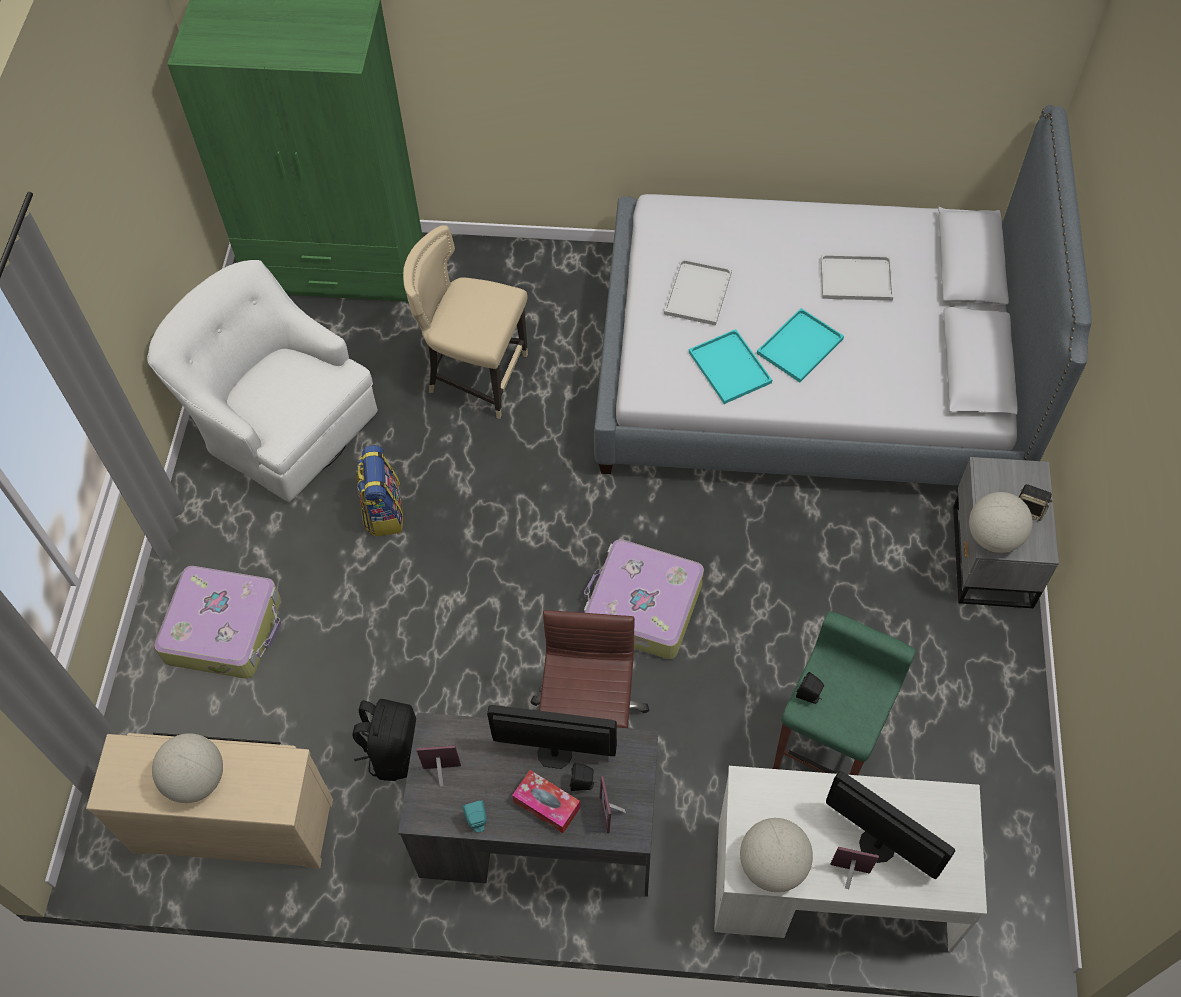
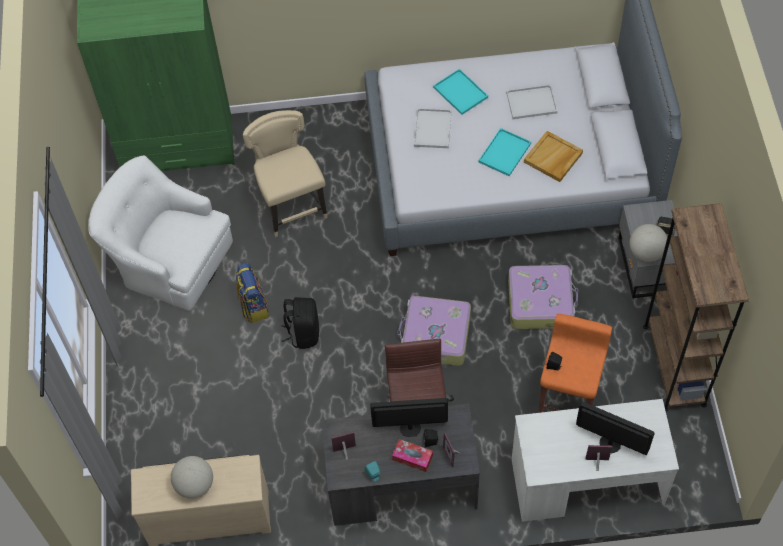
camera: 10 degrees left, 0 degrees up
(225, 629) = (169, 399): suitcase -> suitcase (541, 302)
(393, 751) = (299, 454): black backpack -> black backpack (303, 333)
(475, 376) = (291, 206): beige chair -> beige chair turned 60 degrees clockwise
(731, 368) = (464, 174): turquoise tray -> turquoise tray (461, 92)
(773, 865) = (552, 466): globe -> none
(826, 751) = (568, 403): green stool -> orange stool
(873, 366) = (553, 158): none -> beige tray
(1006, 722) = (674, 365): none -> brown bookcase

